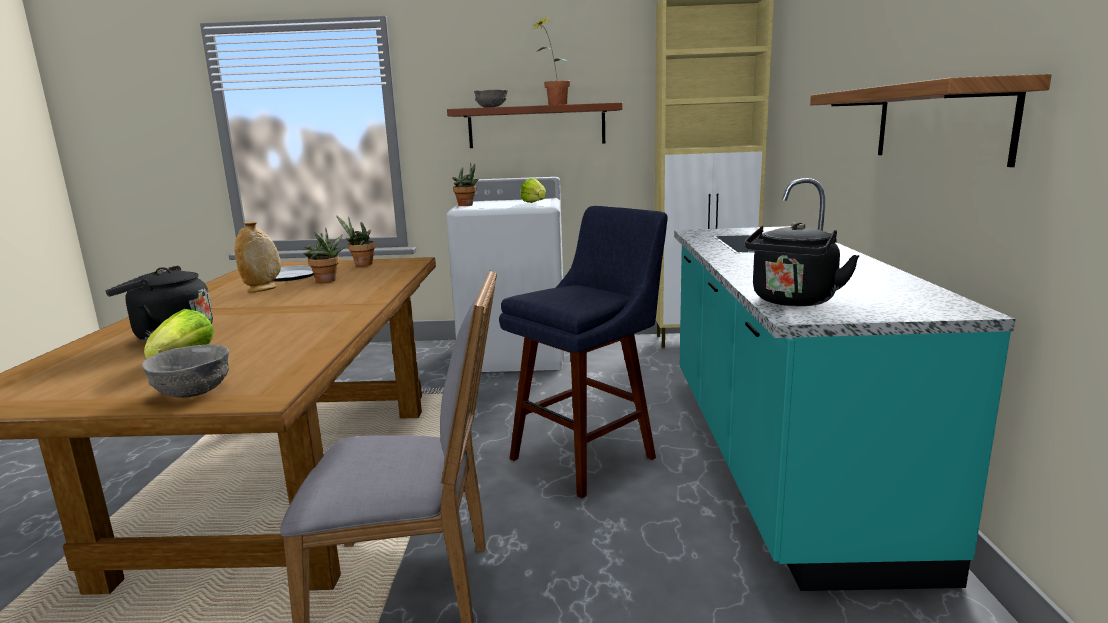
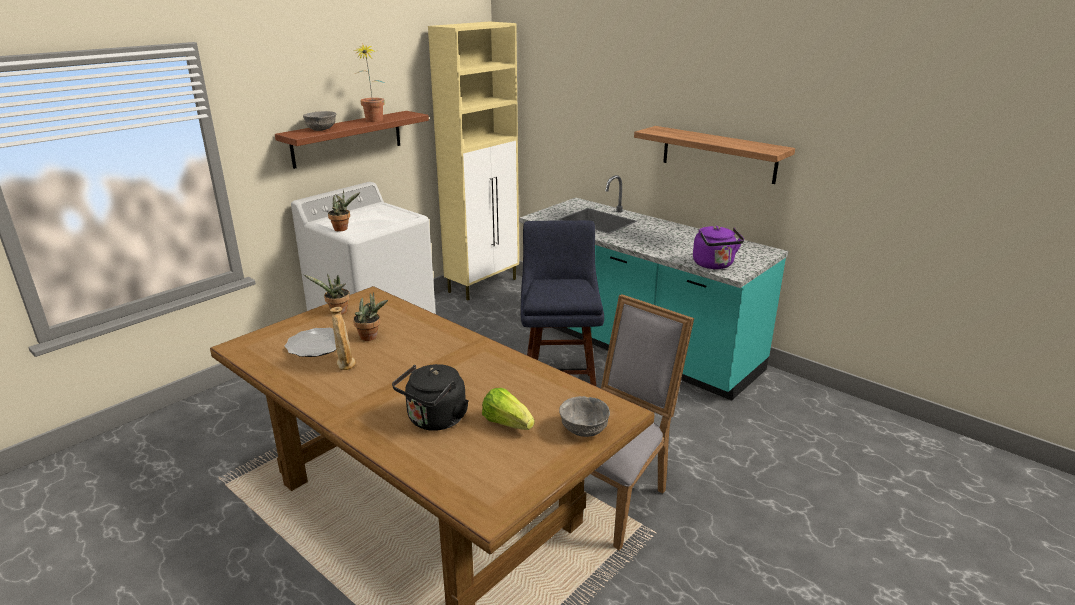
camera: 50 degrees left, 10 degrees up
(535, 203) = (395, 214): lettuce -> none
(792, 301) = (714, 265): black kettle -> purple kettle

